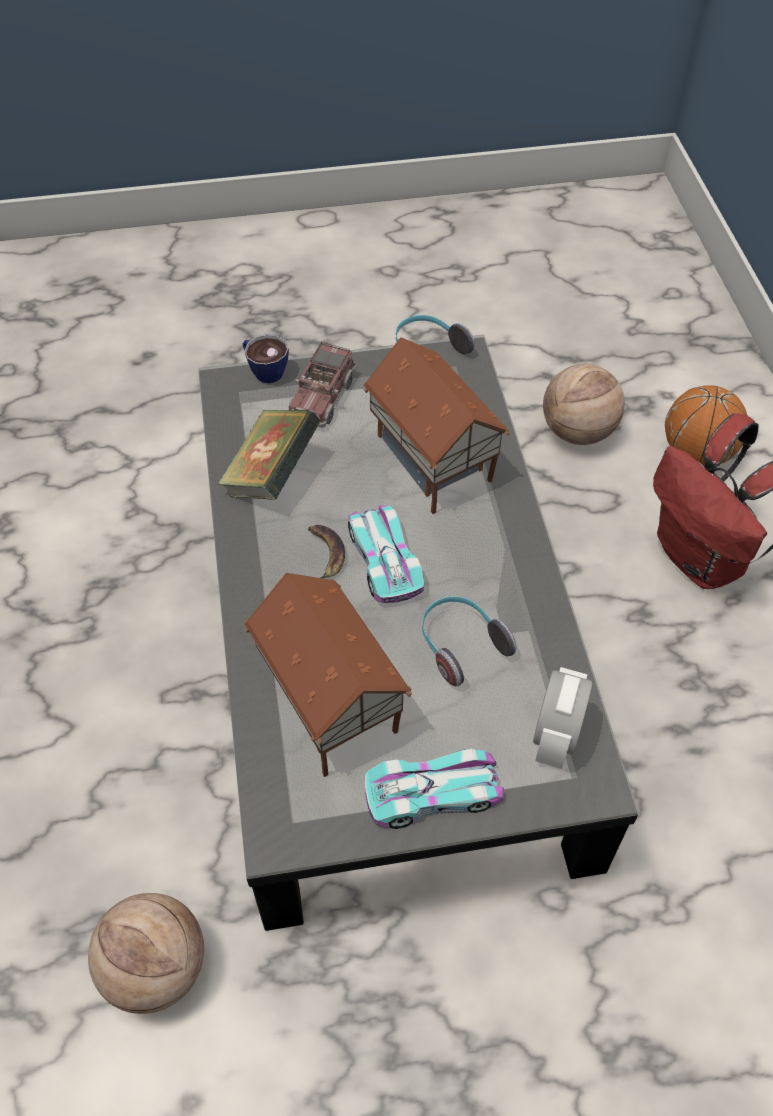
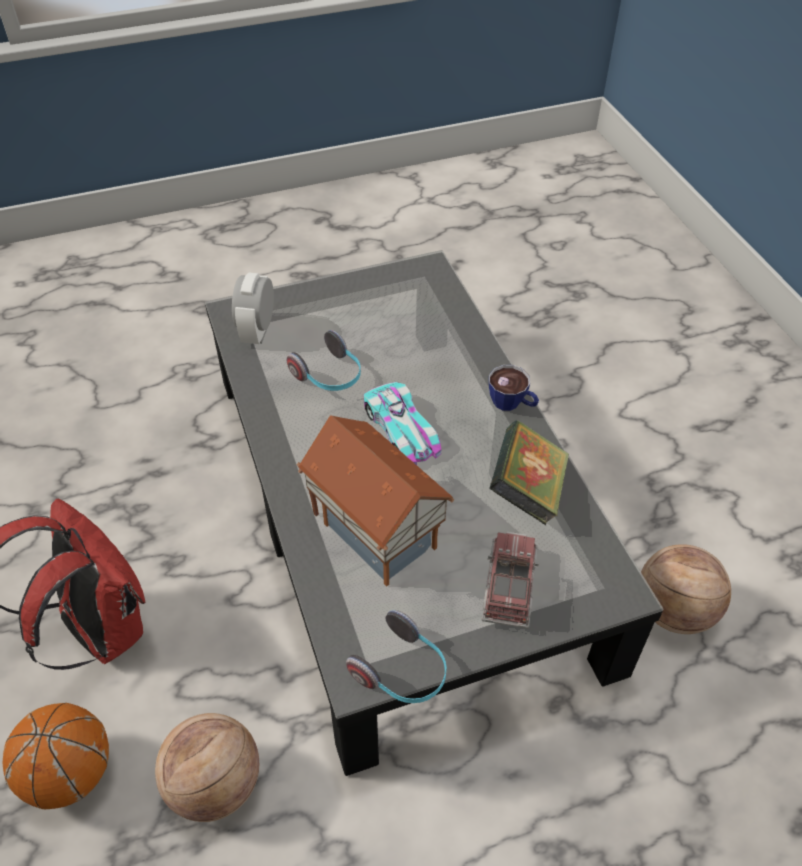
camera: 170 degrees right, 5 degrees down
(156, 968) = (494, 309): basketball -> basketball (673, 611)
(264, 370) = (587, 614): cup -> cup (512, 404)
(325, 554) = (453, 427): banana -> none
(327, 703) = (420, 330): toy house -> none
(433, 793) = (338, 295): toy car -> none

